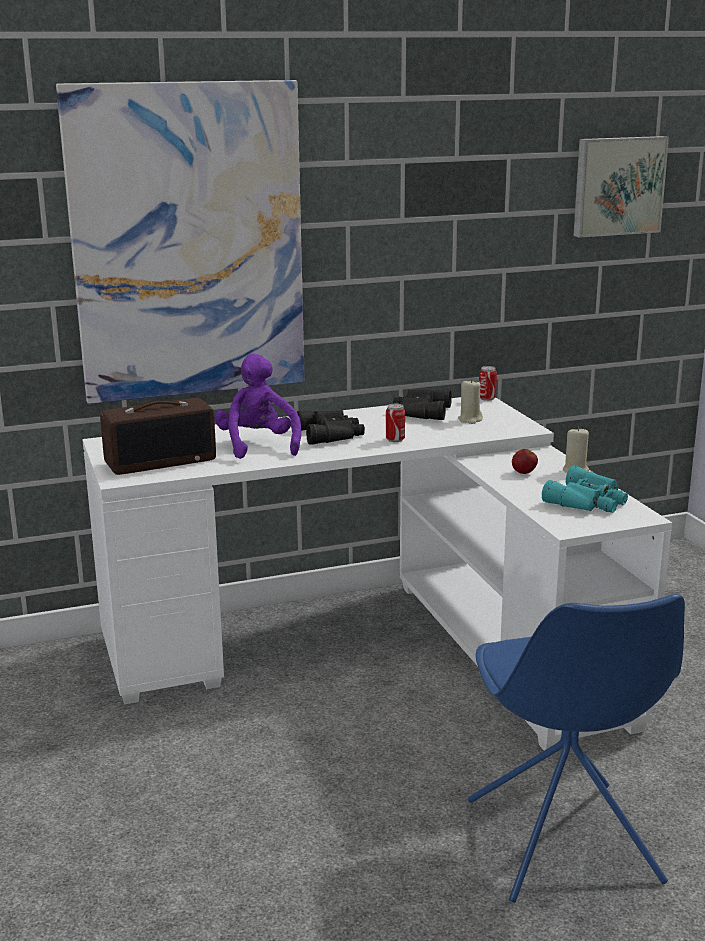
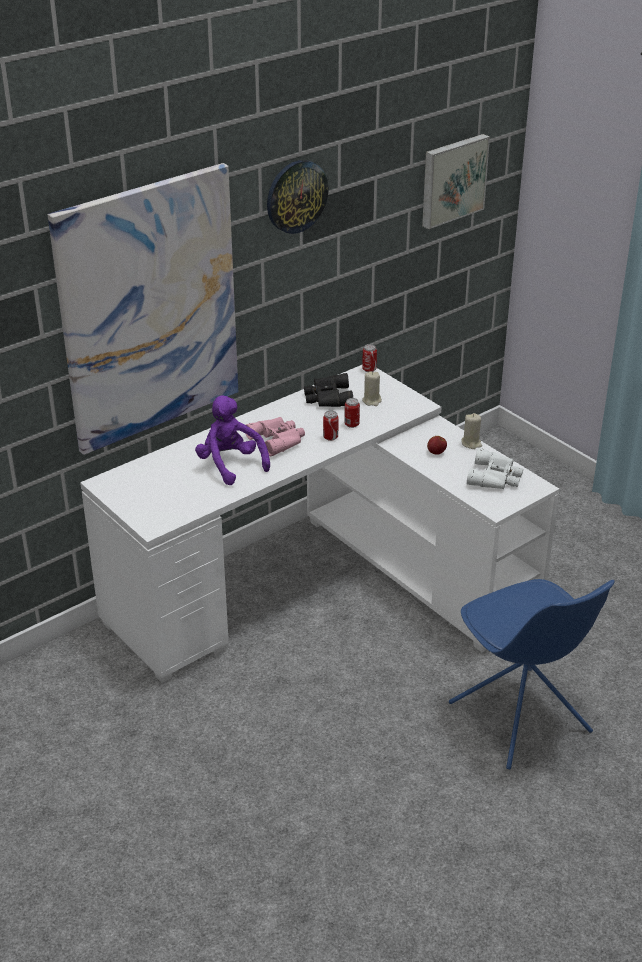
camera: 20 degrees left, 15 degrees up
(161, 461) = (167, 498): radio -> none
(332, 434) = (278, 439): black binoculars -> pink binoculars
(394, 149) = (296, 196): none -> wall clock
(429, 433) = (351, 424): none -> can
(588, 501) = (496, 477): turquoise binoculars -> white binoculars

